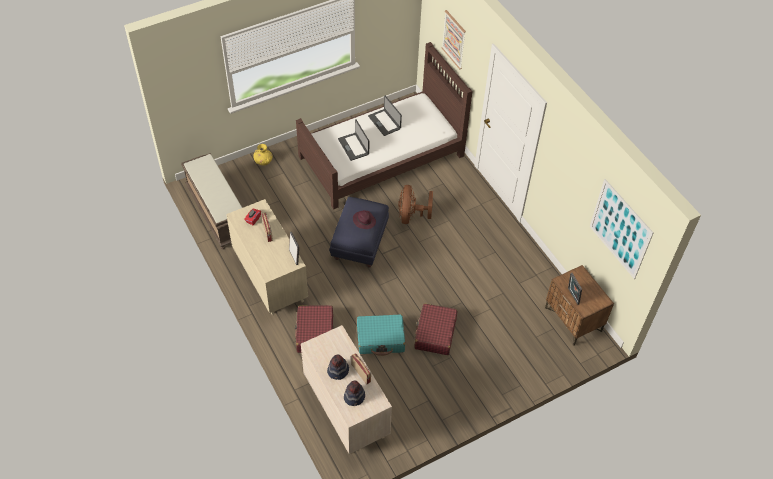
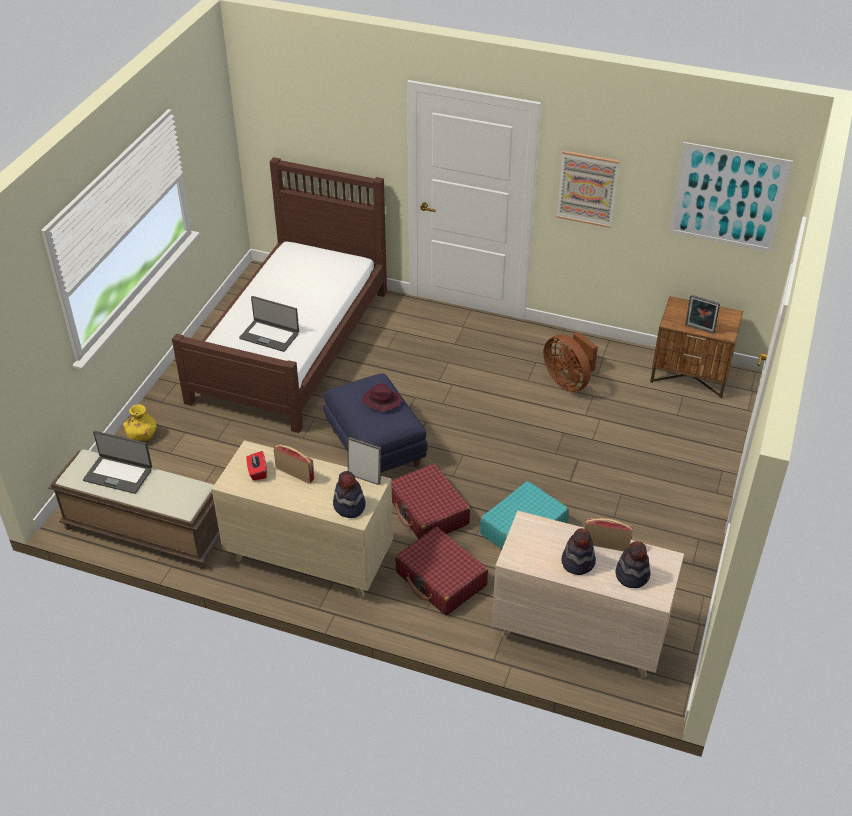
camera: 40 degrees left, 10 degrees down
(272, 266) = (349, 506): none -> hat
(384, 122) = (277, 291): laptop -> laptop (118, 474)
(411, 216) = (400, 383): brown fan -> brown fan (568, 381)
(435, 333) = (575, 482): red suitcase -> red suitcase (428, 512)
(454, 39) = (321, 124): picture -> picture (587, 188)

